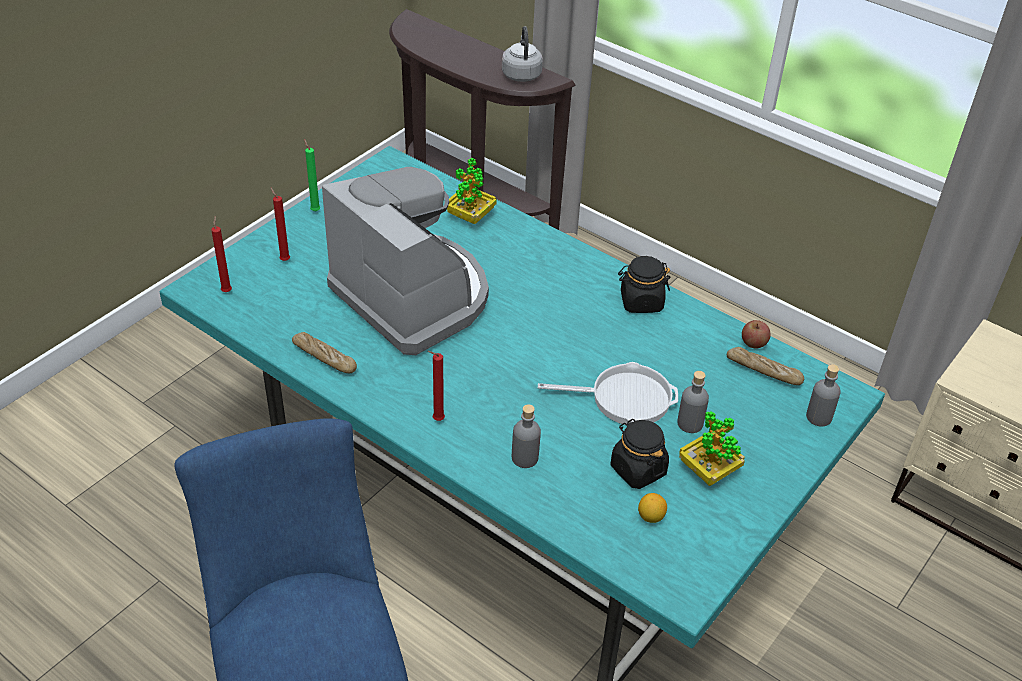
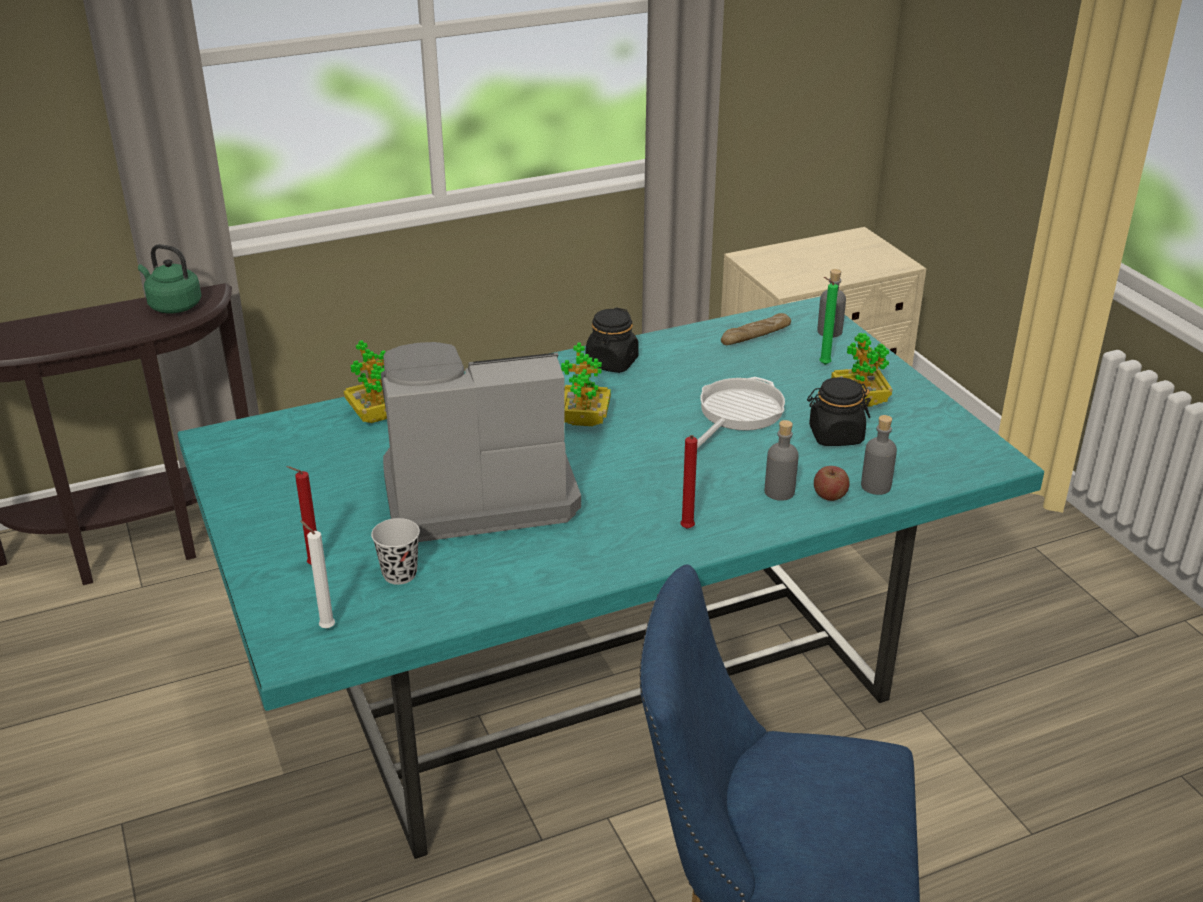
camera: 60 degrees left, 10 degrees down
(227, 290) = (325, 627): red candle -> white candle
(297, 299) = (399, 574): none -> black cup
(314, 210) = (241, 517): green candle -> green candle (822, 364)
(324, 358) = (524, 580): bread -> none
(521, 74) = (173, 306): grey kettle -> green kettle
(544, 316) = (583, 420): none -> potted plant
(651, 517) = (898, 448): lemon -> none
(690, 423) = (795, 391): grey bottle -> grey bottle (876, 486)
(753, 343) = (716, 328): apple -> apple (830, 495)

